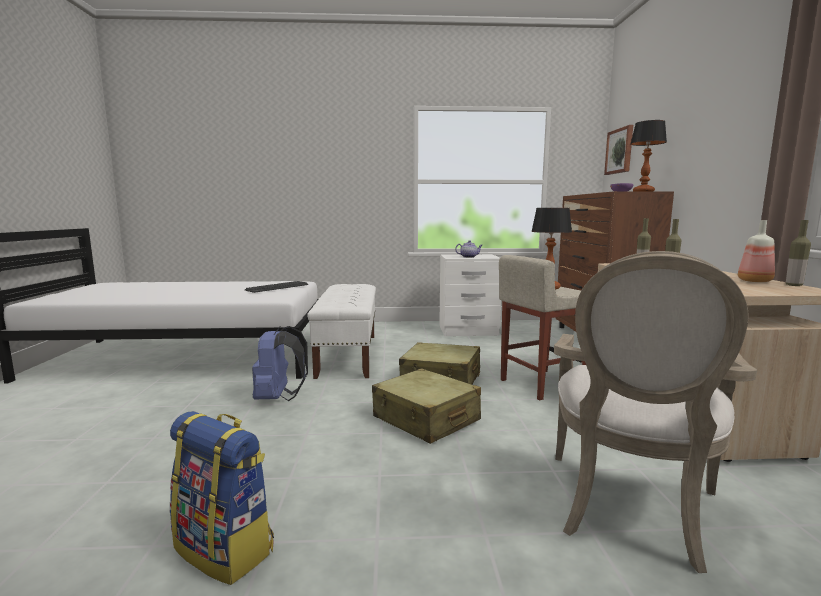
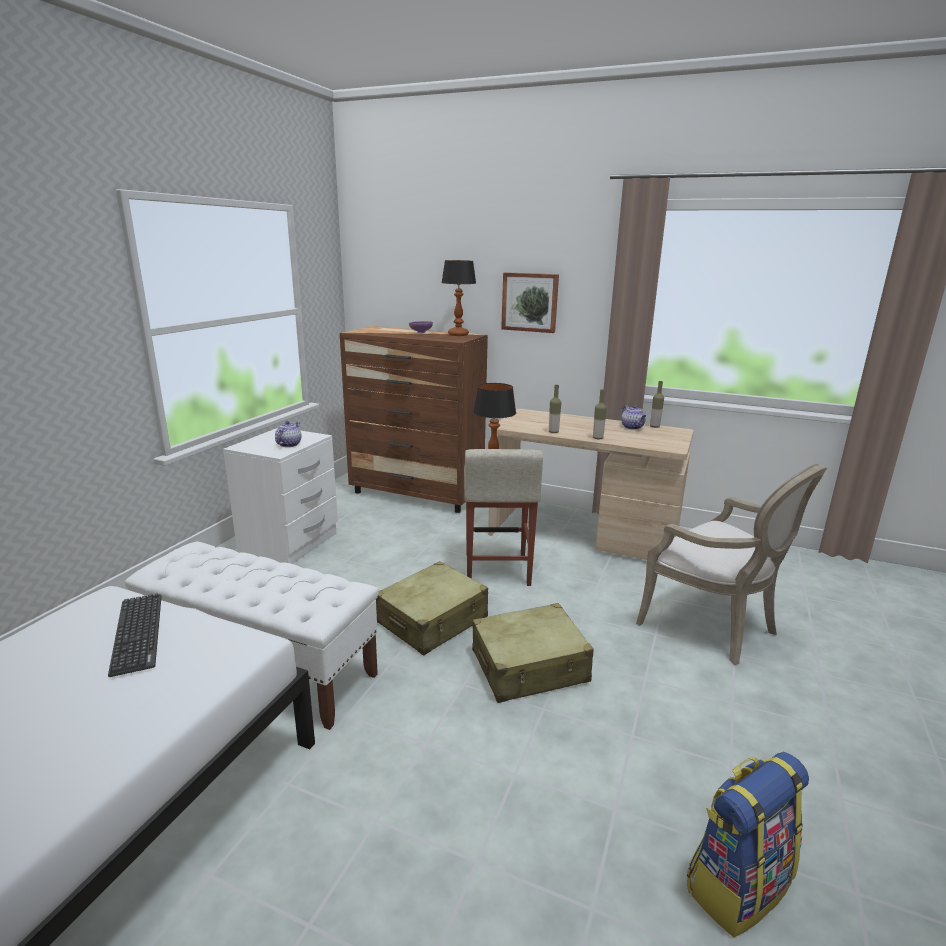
camera: 65 degrees left, 10 degrees up
(279, 398) = (375, 783): blue backpack -> none
(620, 151) = (376, 272): picture -> picture (530, 302)
(755, 281) = (633, 427): bottle -> teapot

